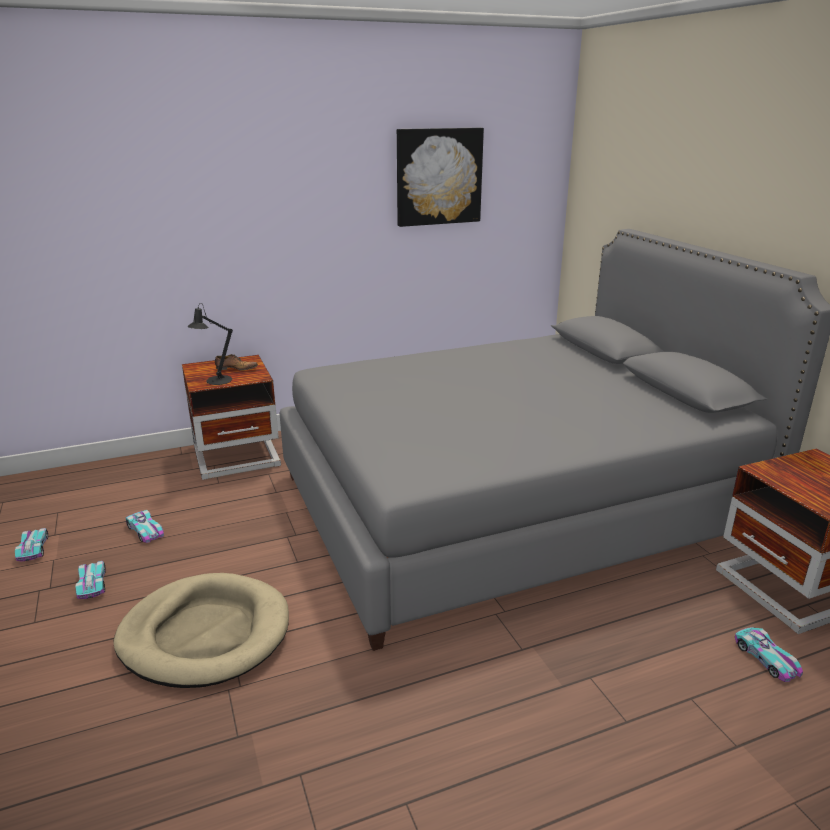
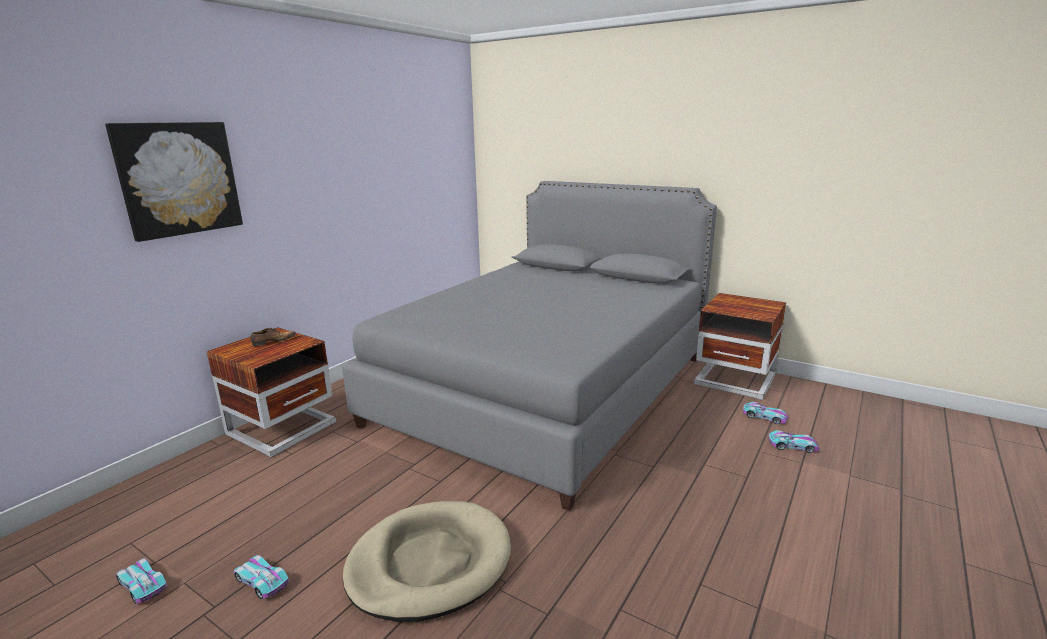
camera: 35 degrees left, 5 degrees down
(145, 530) = (263, 516): toy car -> toy car (792, 446)
(216, 381) = (269, 354): black table lamp -> none
(438, 177) = (397, 153): picture -> picture (179, 179)

